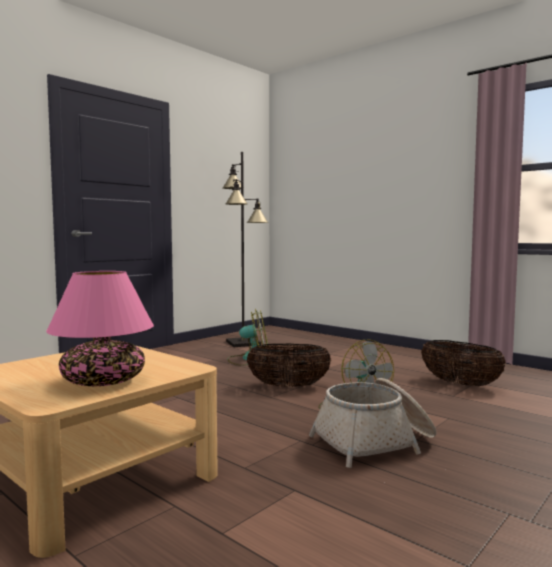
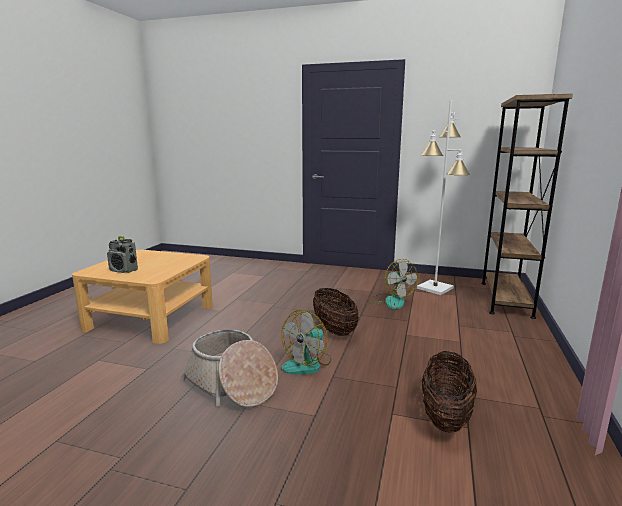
camera: 65 degrees right, 10 degrees up
(103, 381) = (124, 270): pink table lamp -> radio
(243, 343) = (435, 288): black floor lamp -> white floor lamp
(294, 334) = (505, 299): none -> brown bookcase

